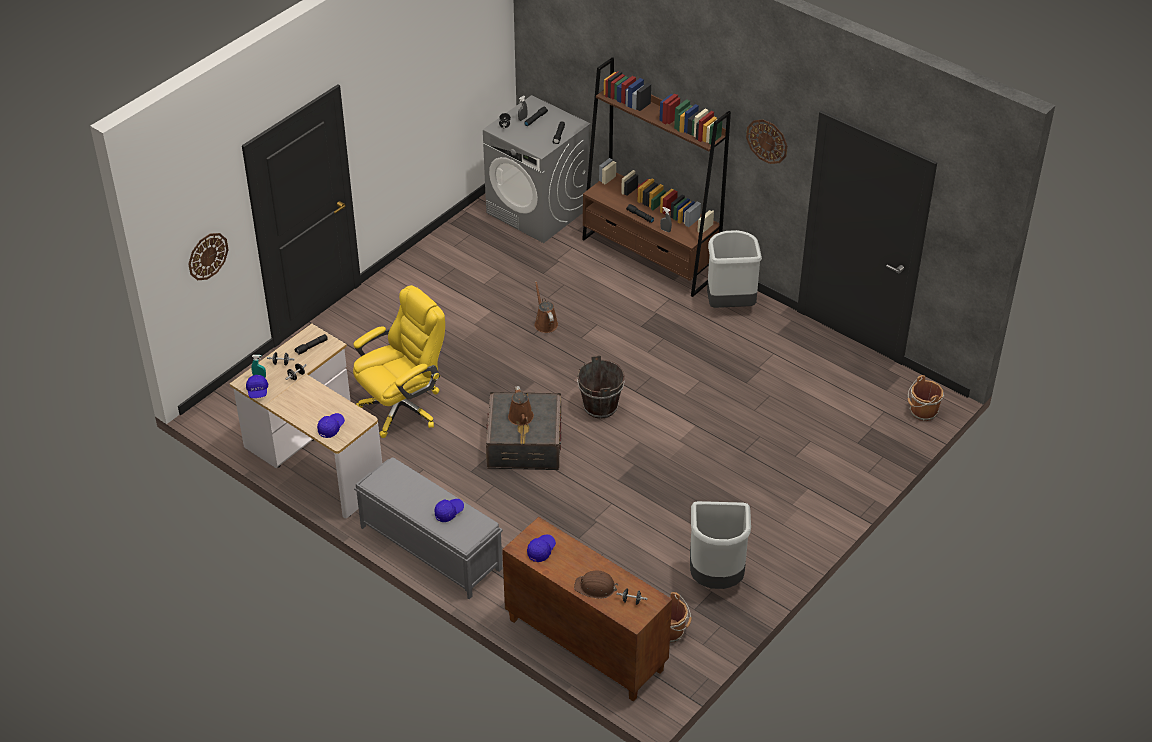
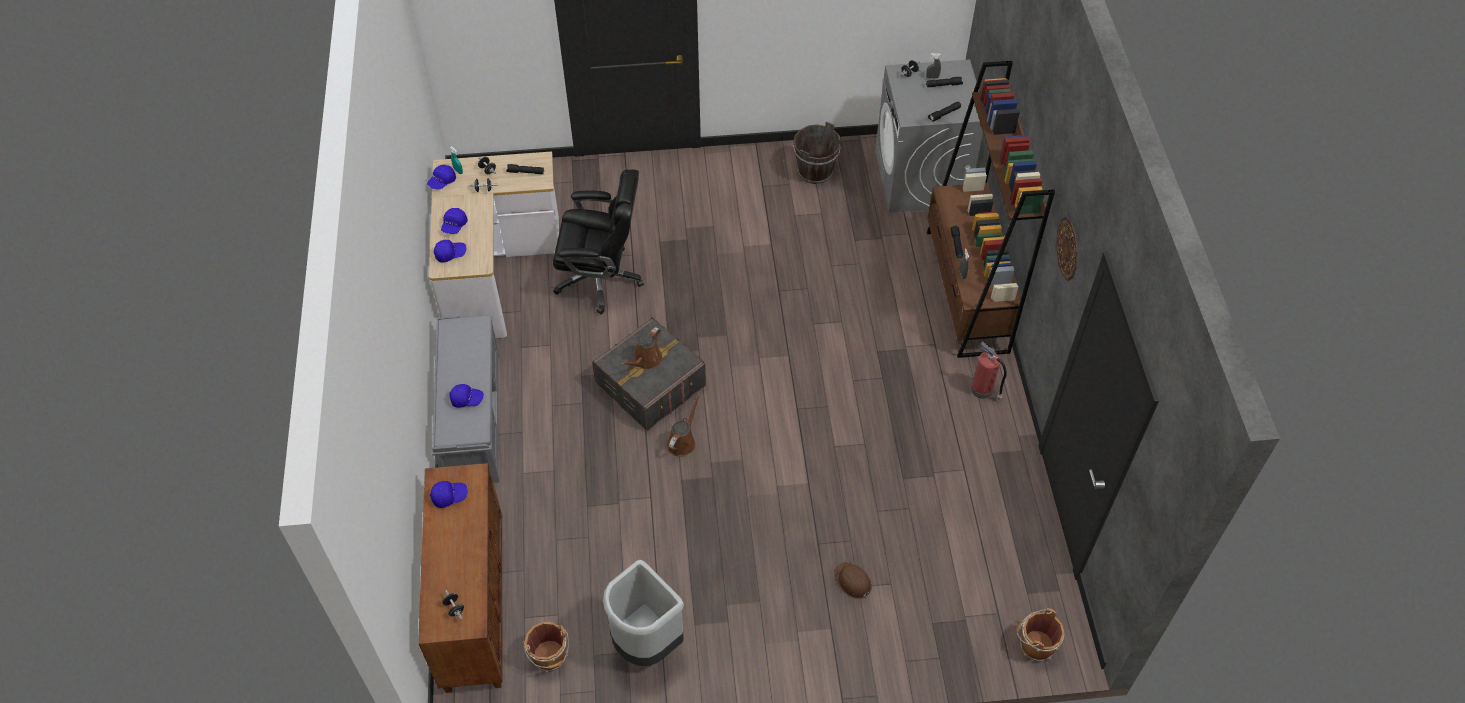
camera: 45 degrees right, 10 degrees up
(207, 256) = (490, 34): wall clock -> none
(308, 410) = (454, 225): none -> blue cap
(403, 407) = (601, 278): yellow office chair -> black office chair
(545, 323) = (800, 287): brown watering can -> brown watering can (682, 442)
(595, 587) = (445, 569): brown hard hat -> brown hard hat (853, 581)
(600, 407) = (750, 400): brown bucket -> brown bucket (815, 172)
(729, 304) = (983, 390): grey trash can -> fire extinguisher

